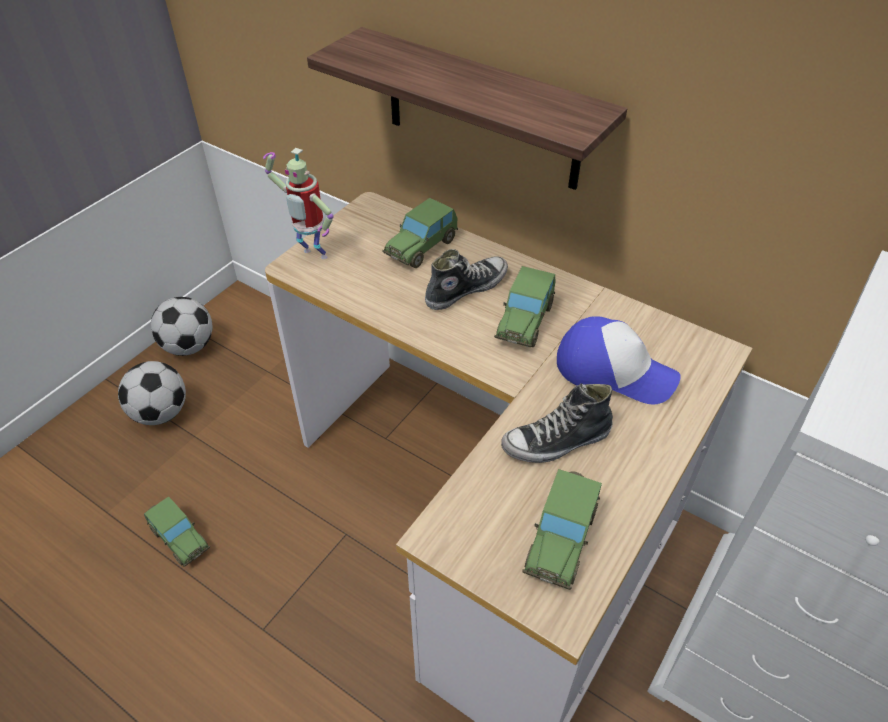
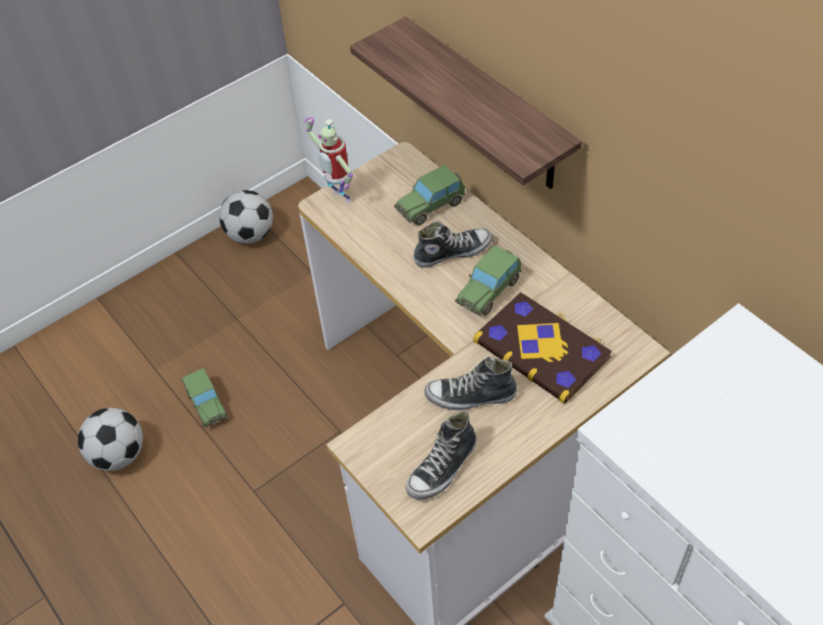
camera: 20 degrees right, 5 degrees up
(161, 413) = (214, 292): football -> football (119, 454)
(561, 539) = (442, 468): toy car -> shoe
(613, 370) = (542, 348): cap -> book

